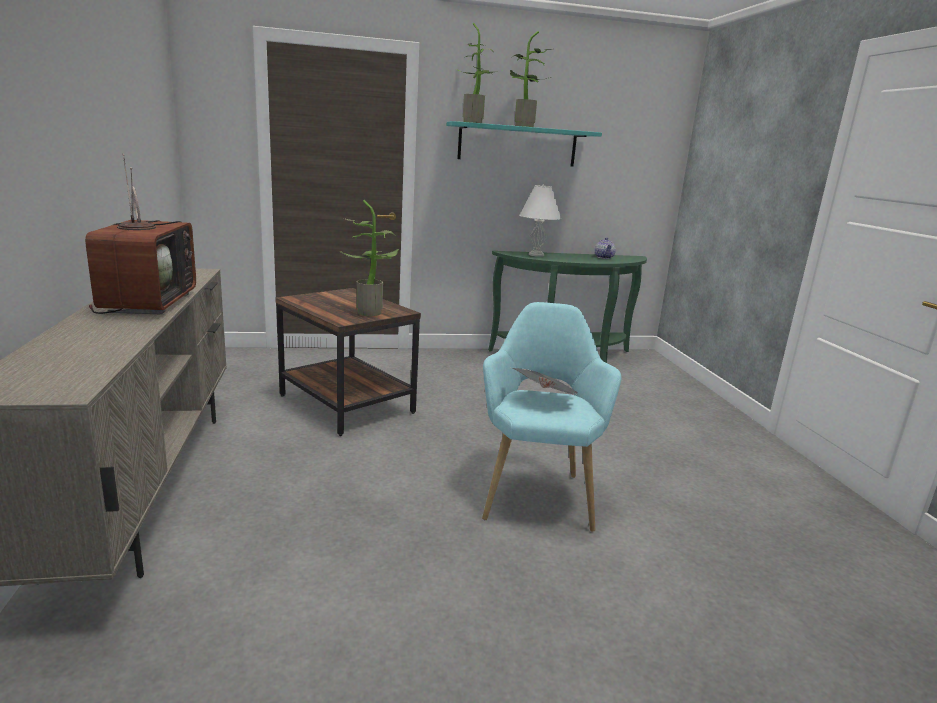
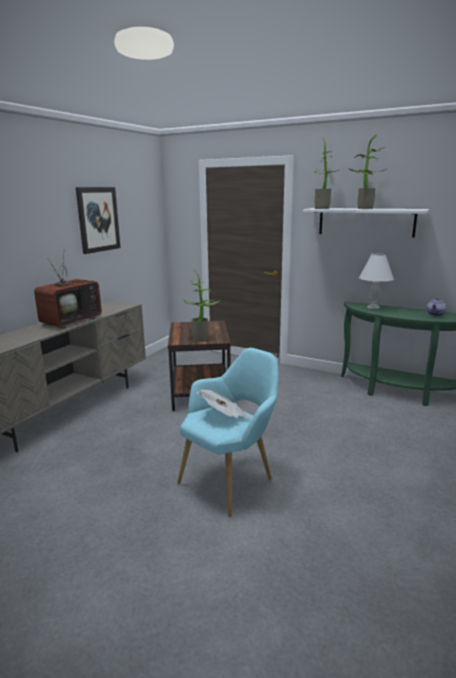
camera: 40 degrees right, 0 degrees up
(119, 107) = (98, 219): none -> picture
(517, 145) = (365, 222): turquoise shelf -> white shelf

